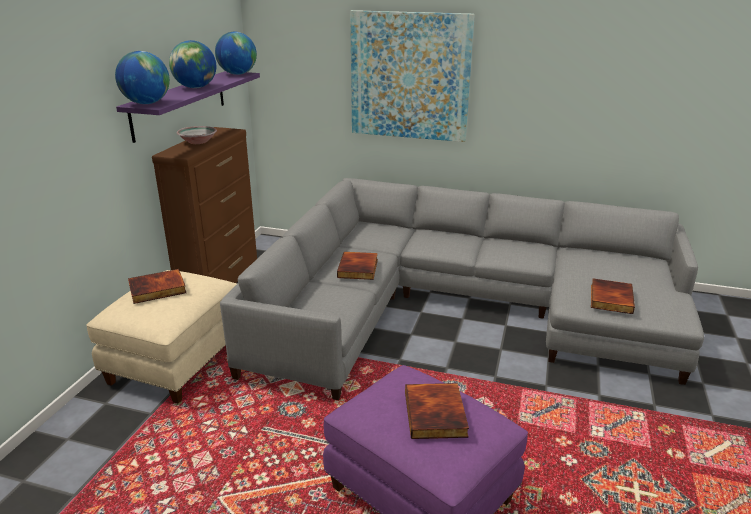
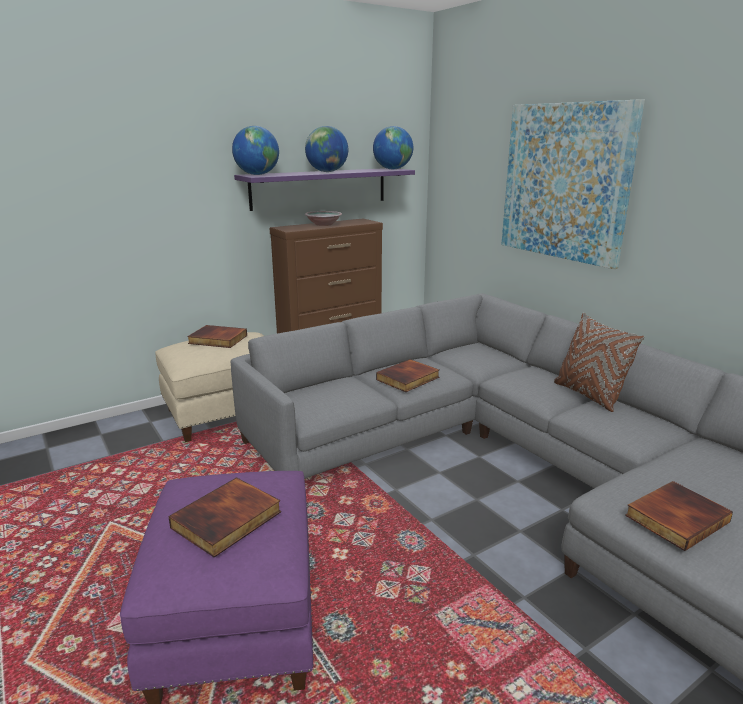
camera: 40 degrees right, 5 degrees down
(481, 240) = (588, 395): none -> brown pillow

